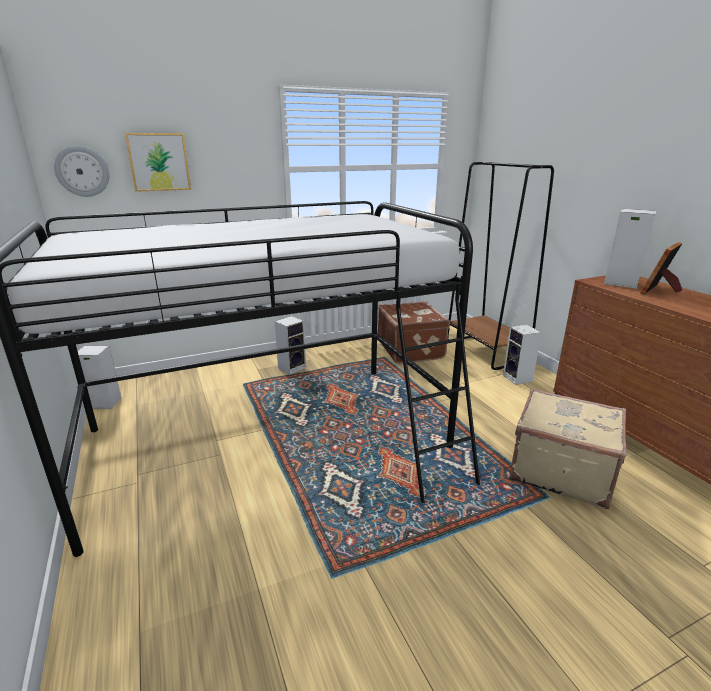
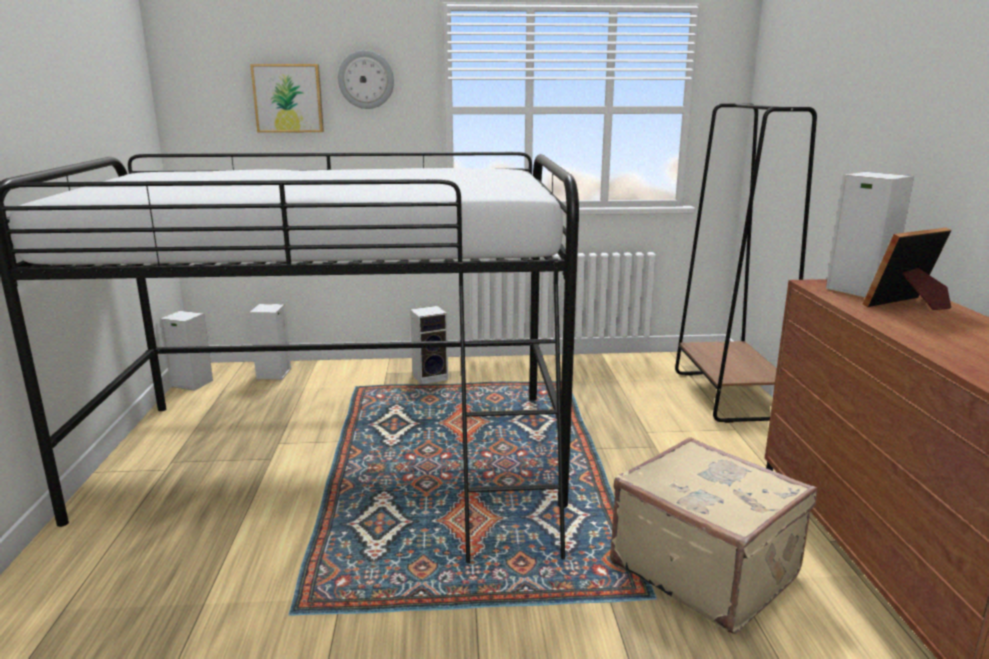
camera: 20 degrees right, 5 degrees down
(82, 171) = (203, 108): wall clock -> wall clock (366, 79)
(411, 350) = (613, 378): brown suitcase -> none
(518, 378) = (749, 439): speaker -> speaker (274, 374)

